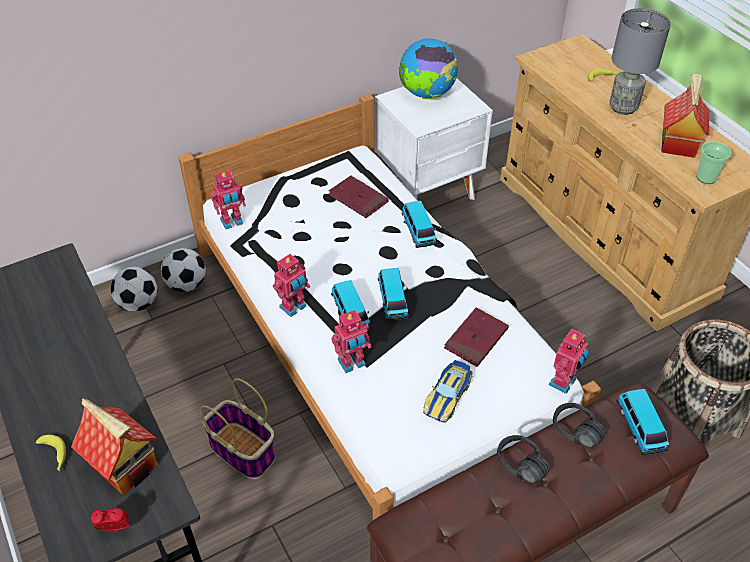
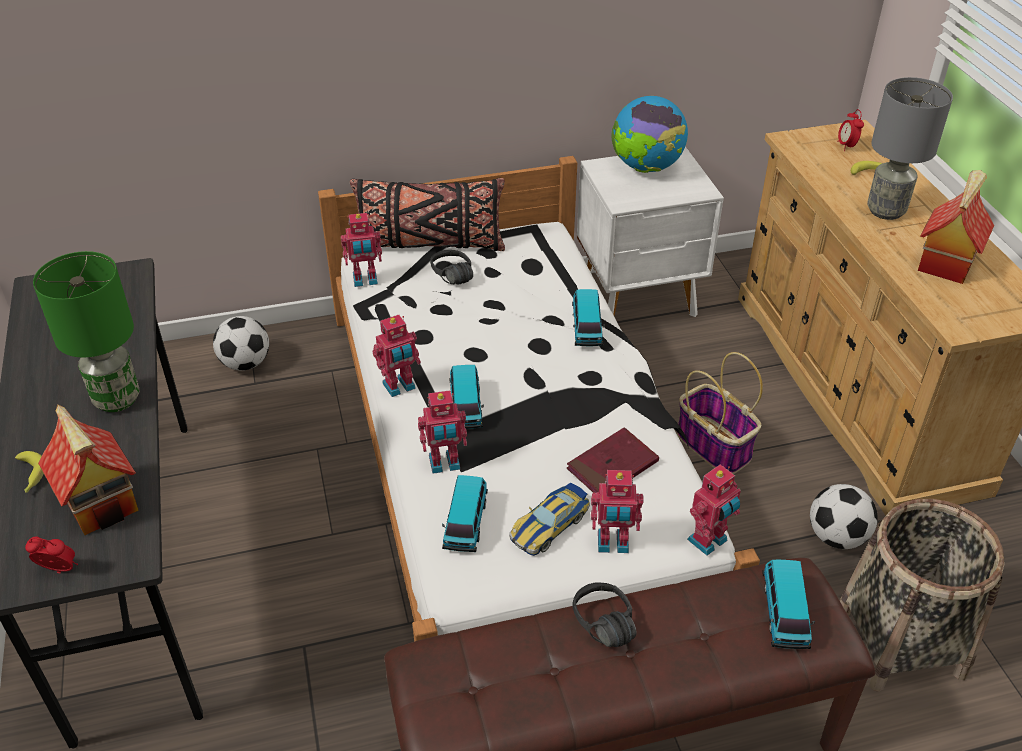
camera: 15 degrees right, 5 degrees down
(98, 374) = (117, 400): none -> green table lamp
(186, 284) = (308, 352): football -> football (836, 537)
(244, 451) = (302, 553): basket -> basket (715, 446)
(271, 182) = (429, 244): none -> black pillow
(358, 199) = (525, 279): red book -> none
(392, 301) = (522, 402): toy car -> toy car (465, 523)
(498, 400) = (613, 544): none -> toy robot
(572, 436) = (686, 603): black headphones -> black headphones (446, 277)
(577, 58) = (846, 146): none -> alarm clock
(706, 178) = (969, 310): cup -> none

